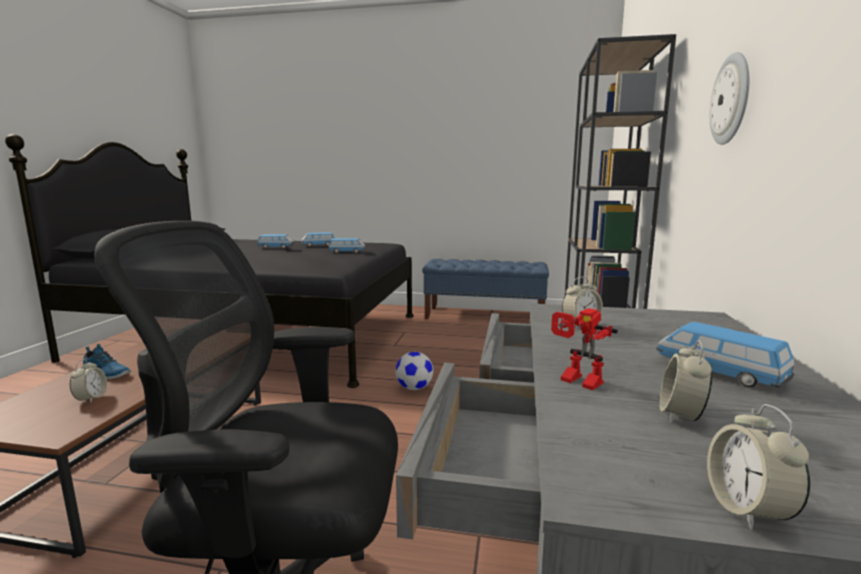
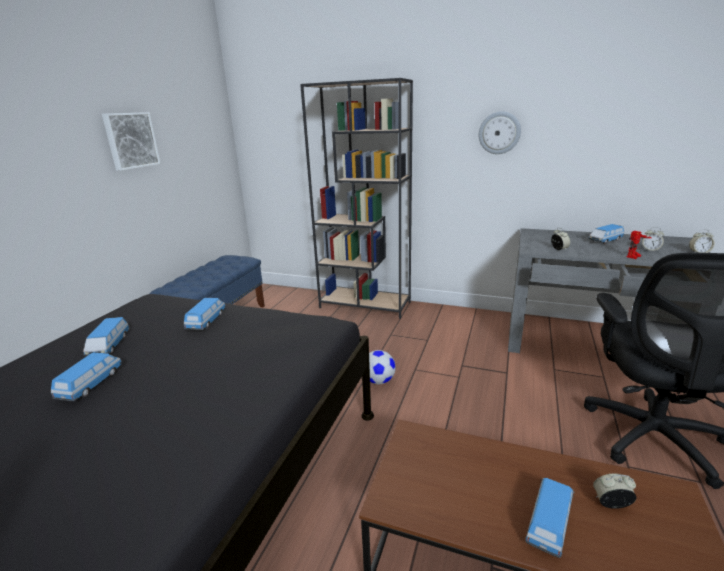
camera: 80 degrees left, 10 degrees up
(105, 374) = (549, 521): shoe -> toy car
(470, 140) = (130, 140): none -> picture

